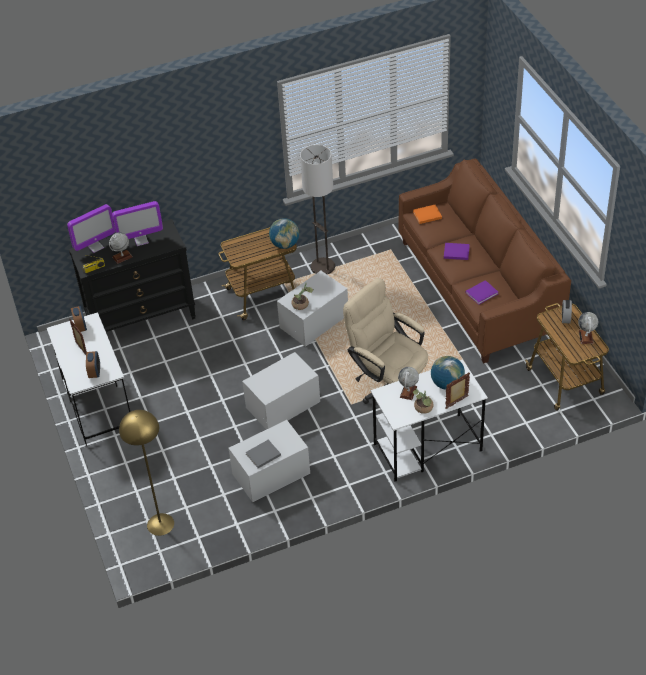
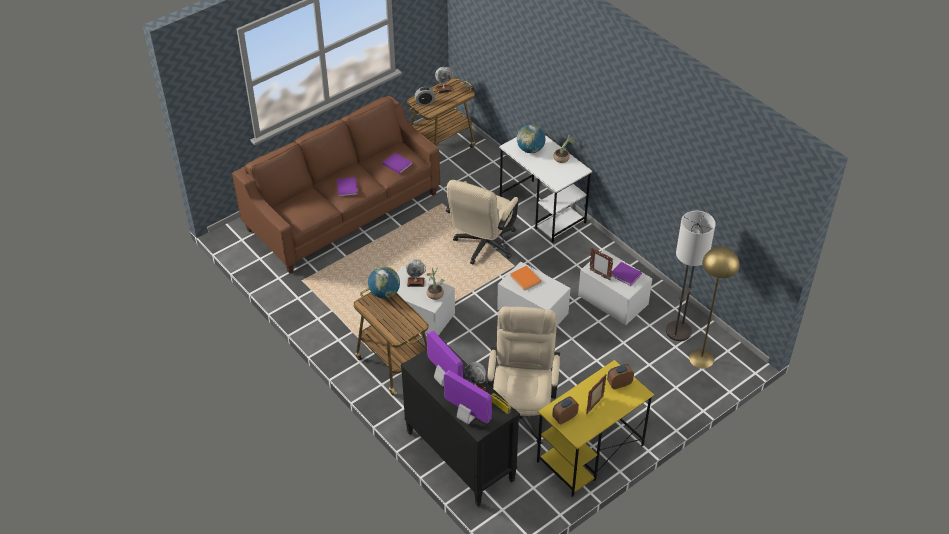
camera: 110 degrees left, 0 degrees up
(97, 404) = (589, 454): white desk -> yellow desk
(168, 369) = (522, 410): none -> beige office chair
(262, 455) = (626, 275): grey book -> purple book
(322, 267) = (340, 326): floor lamp -> floor lamp (678, 331)
(408, 392) = (548, 169): globe -> globe (416, 282)
(426, 215) = (298, 216): orange book -> orange book (526, 279)
(457, 402) = (548, 141): picture frame -> picture frame (599, 275)

